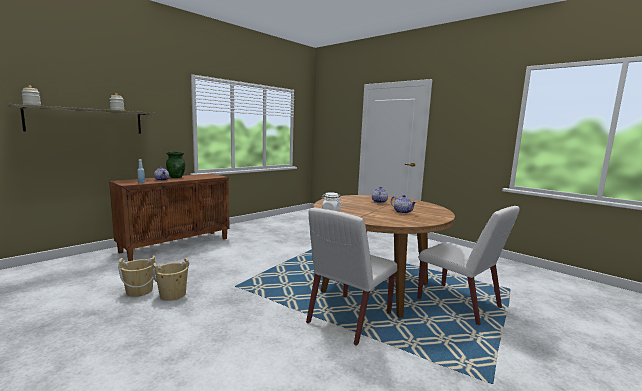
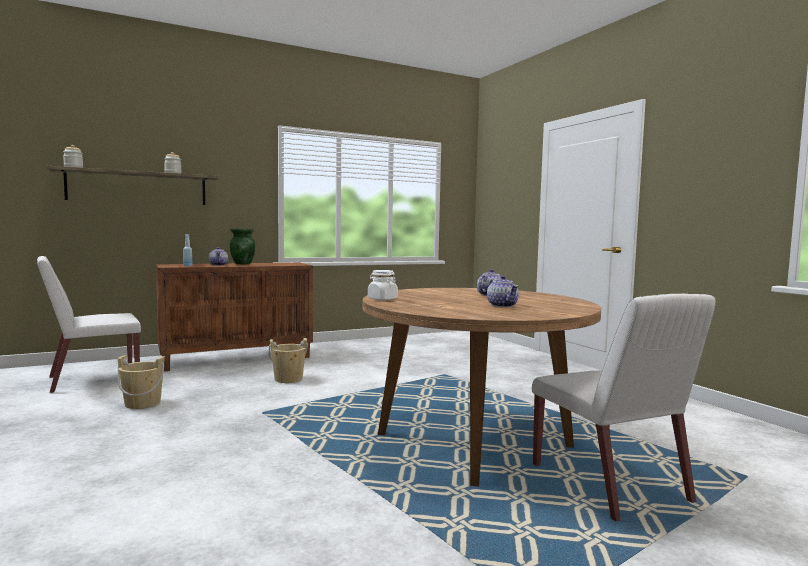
camera: 20 degrees right, 5 degrees down
(173, 295) = (176, 412): beige bucket -> beige bucket (288, 379)
(349, 318) = (385, 474): white chair -> white chair (92, 379)

